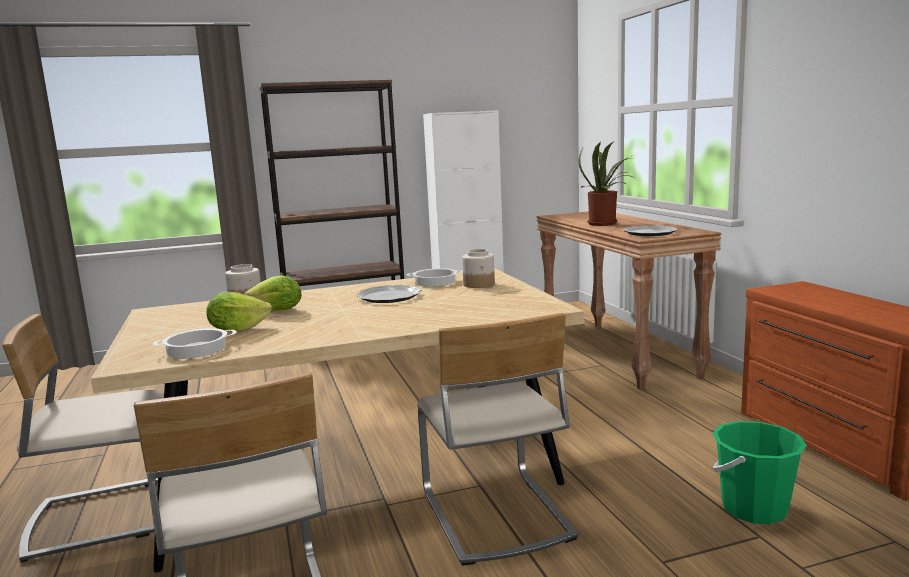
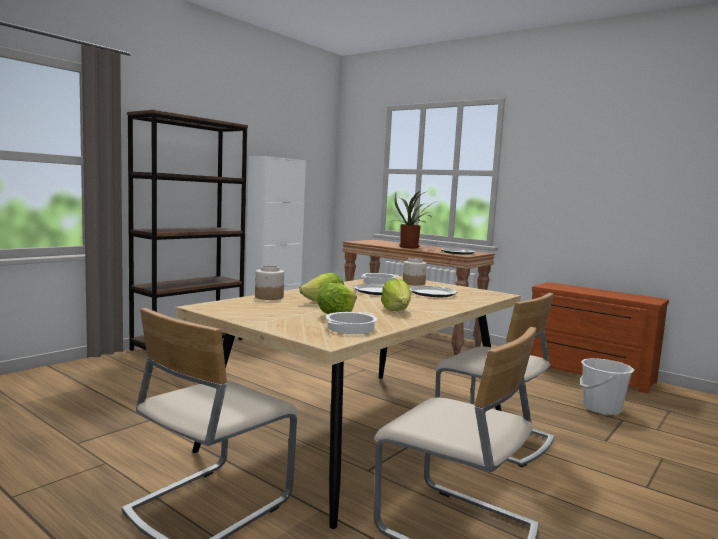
camera: 35 degrees left, 5 degrees down
(323, 327) = (396, 310): none -> lettuce
(451, 303) = (432, 293): none -> plate
(754, 509) = (601, 408): green bucket -> white bucket

